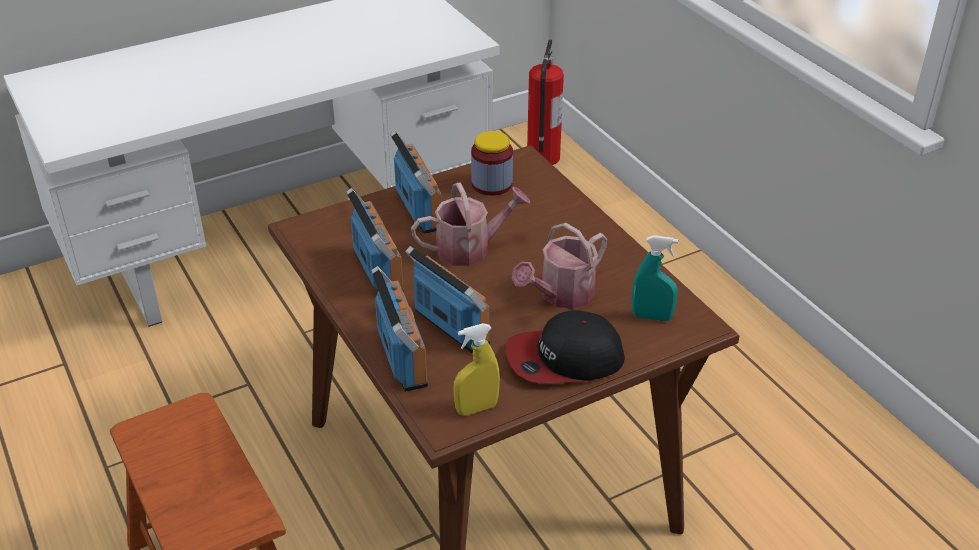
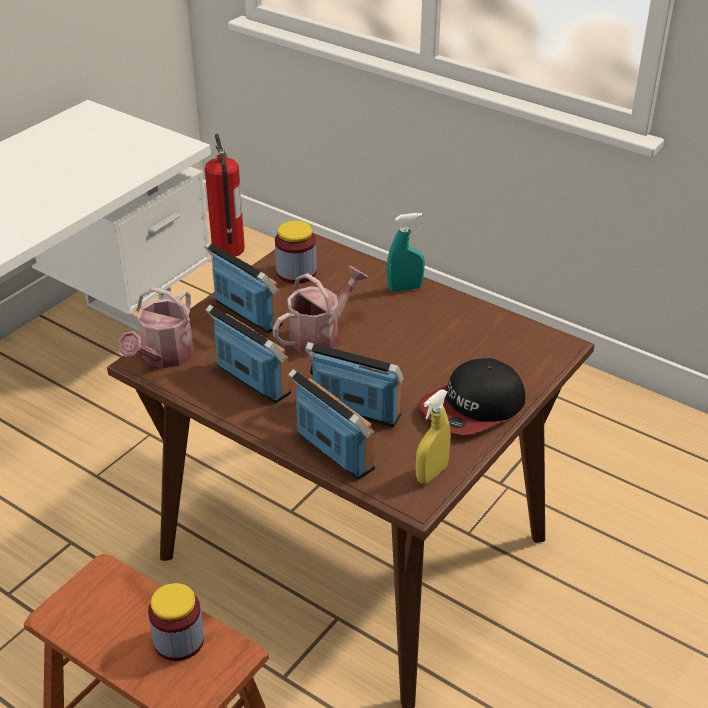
camera: 25 degrees left, 0 degrees up
(217, 489) = (179, 640): none -> jar
(561, 295) = (430, 353): watering can -> watering can (163, 357)
(652, 317) = (517, 349): turquoise spray bottle -> turquoise spray bottle (405, 288)

